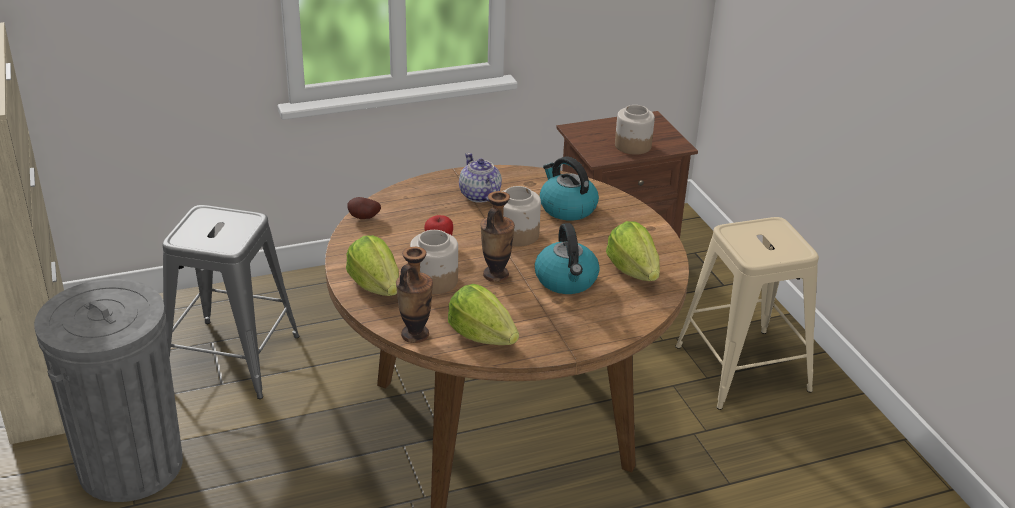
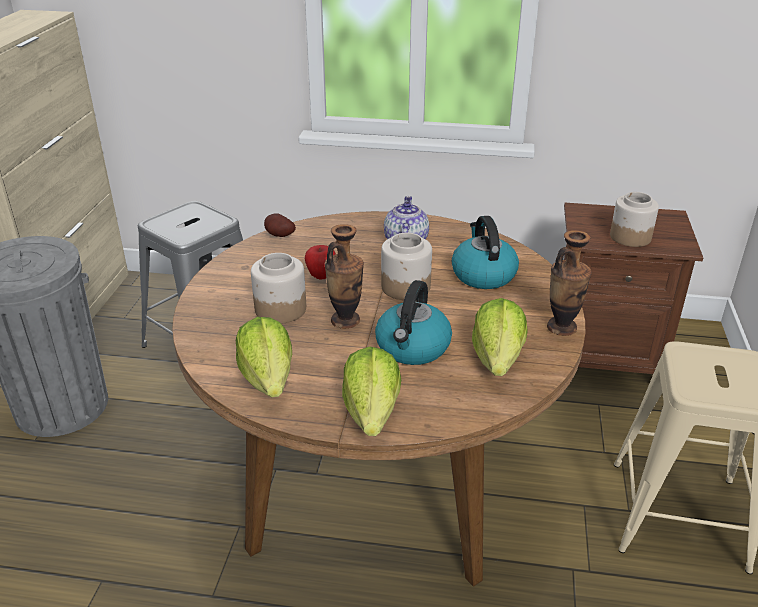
camera: 30 degrees right, 0 degrees up
(376, 286) = (223, 298): lettuce -> lettuce (372, 413)
(415, 334) = (207, 356): vase -> vase (561, 327)

